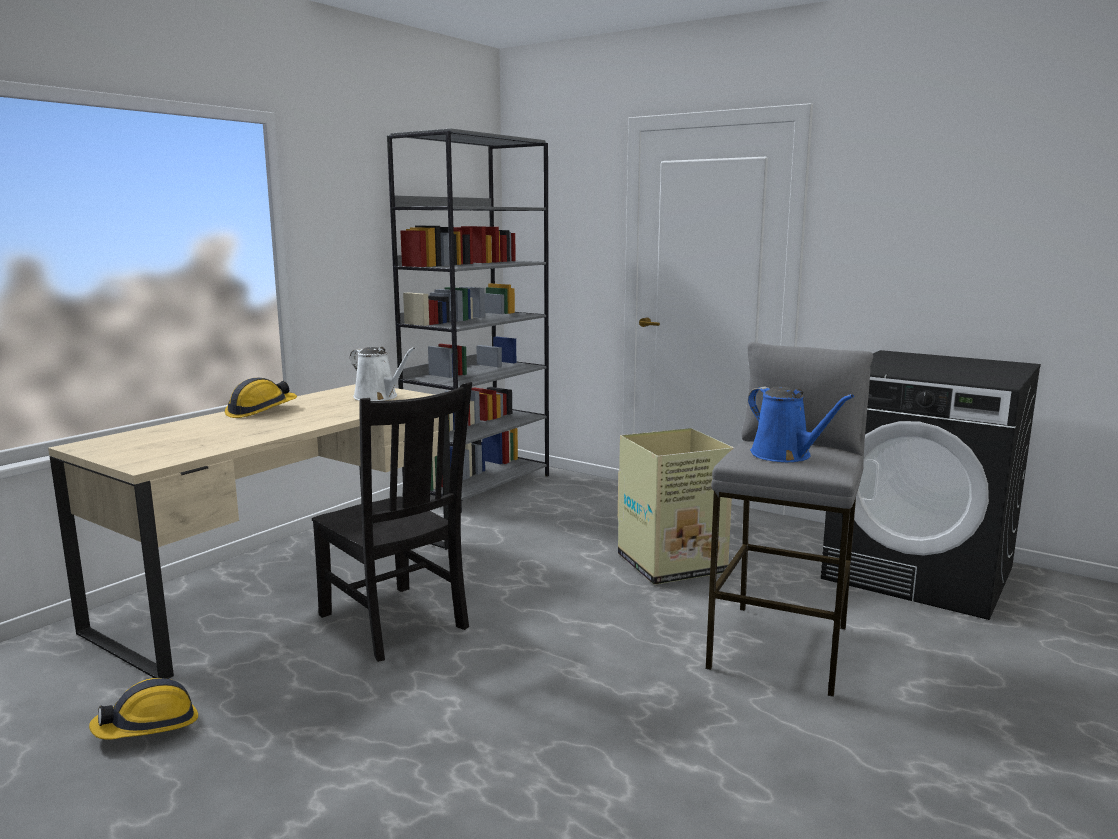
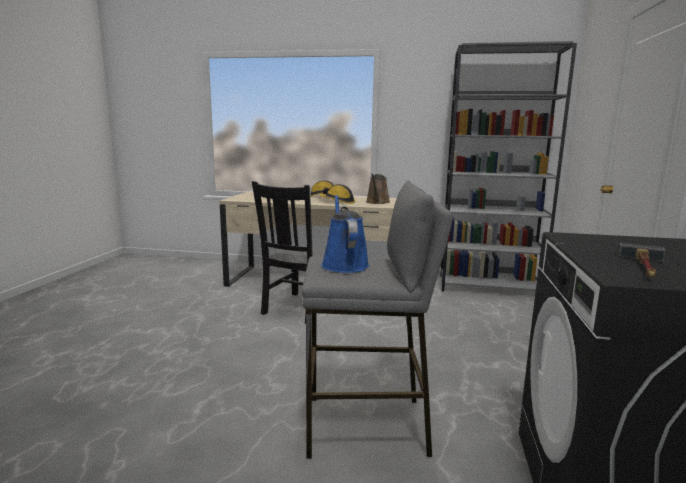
camera: 65 degrees right, 0 degrees up
(148, 726) = (194, 293): hard hat -> hard hat (337, 201)
(378, 397) = (377, 202): white watering can -> brown watering can
(673, 564) = (458, 364): cardboard box -> none
(785, 455) = (344, 264): blue watering can -> blue watering can turned 135 degrees clockwise
(971, 375) = (644, 268): none -> hammer

